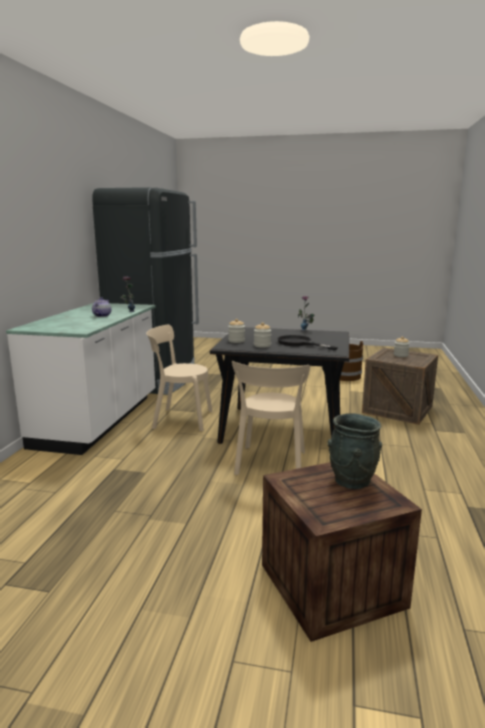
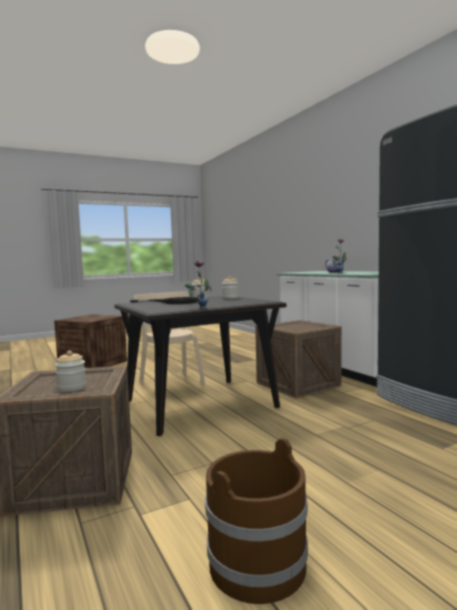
camera: 140 degrees right, 10 degrees down
(179, 419) = (298, 384): beige chair -> crate
(351, 481) = (85, 319): grey vase -> none

